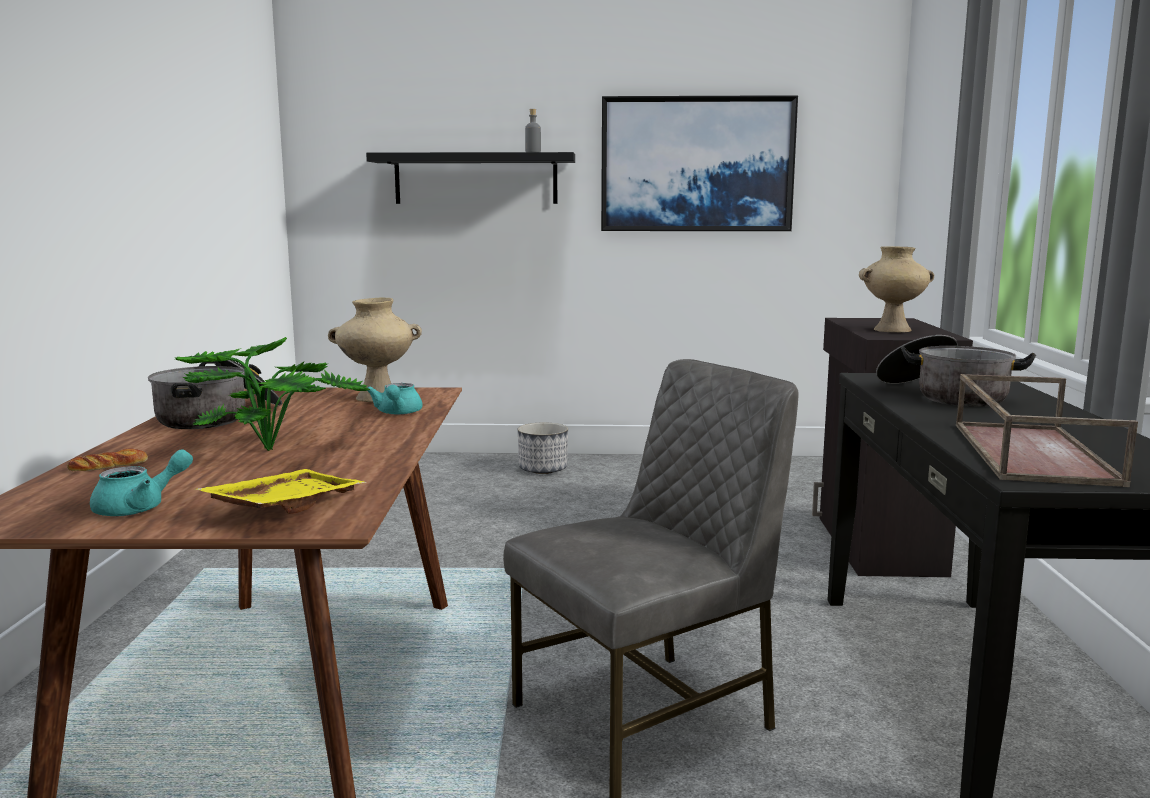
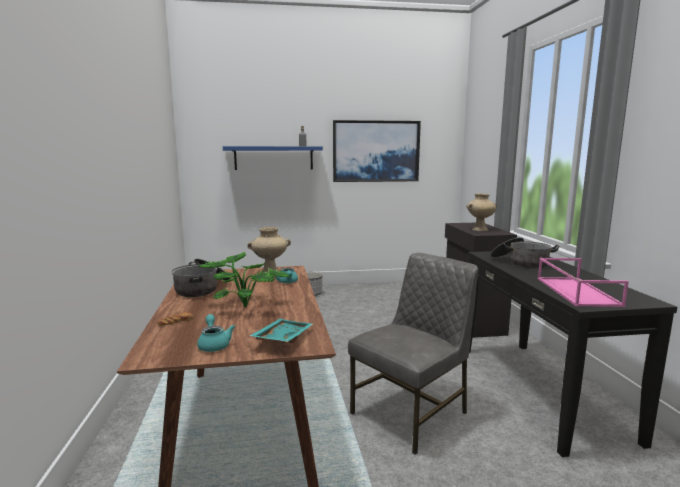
camera: 10 degrees left, 0 degrees up
(140, 508) = (214, 344): turquoise teapot -> turquoise teapot turned 60 degrees counterclockwise
(284, 506) = (282, 338): yellow tray -> turquoise tray
(476, 179) = (273, 158): black shelf -> blue shelf
(1028, 452) = (575, 291): brown tray -> pink tray

